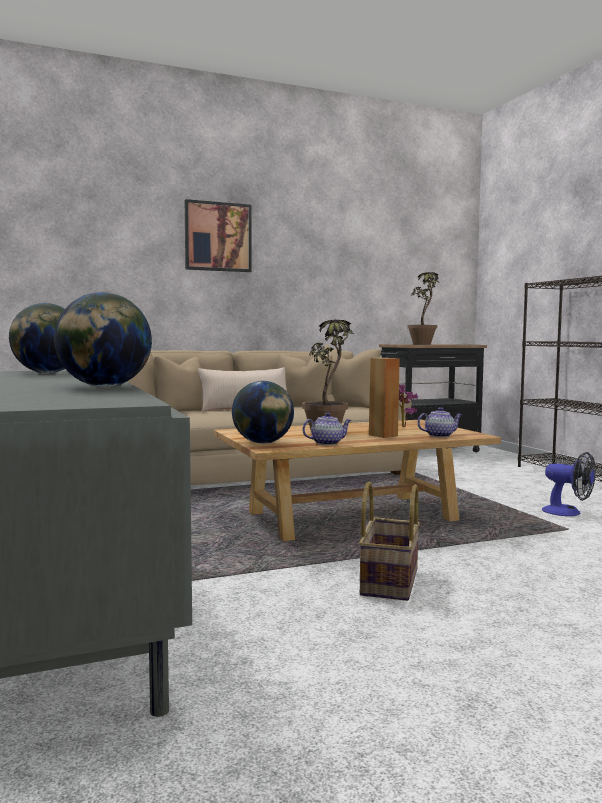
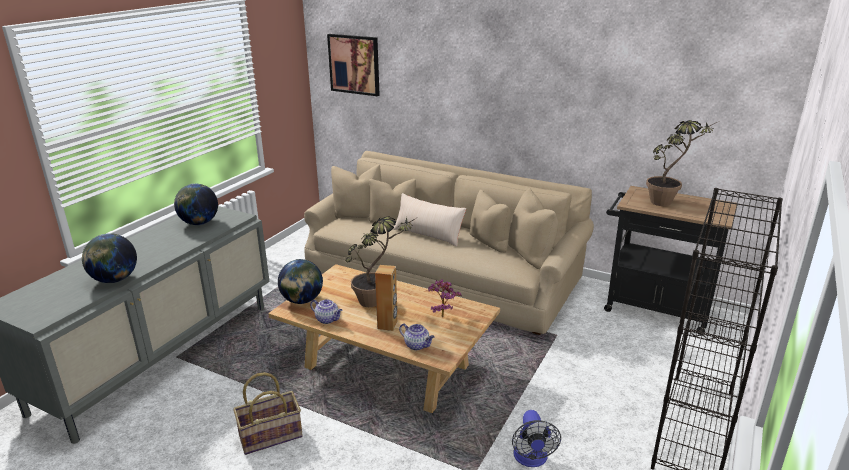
camera: 50 degrees right, 20 degrees up
(218, 237) = (472, 63): picture -> picture (354, 64)

